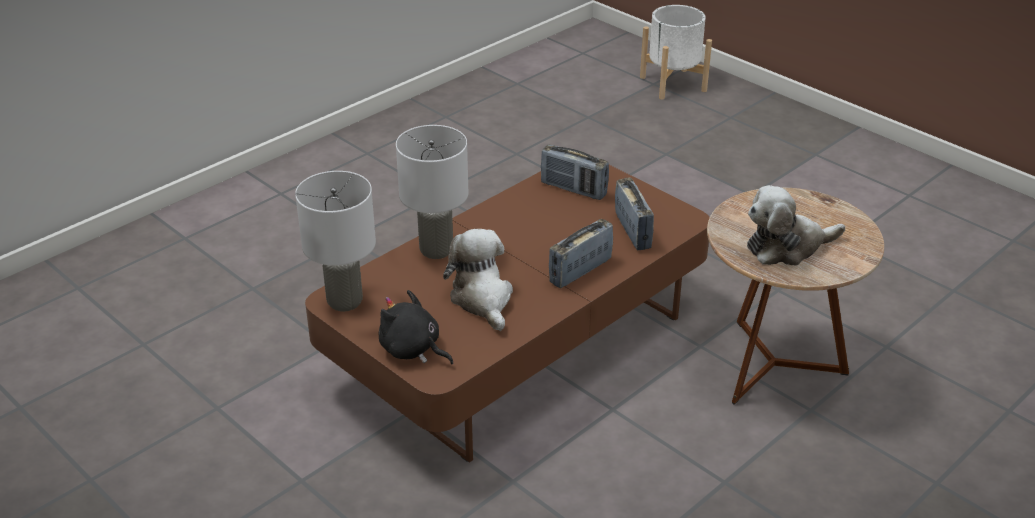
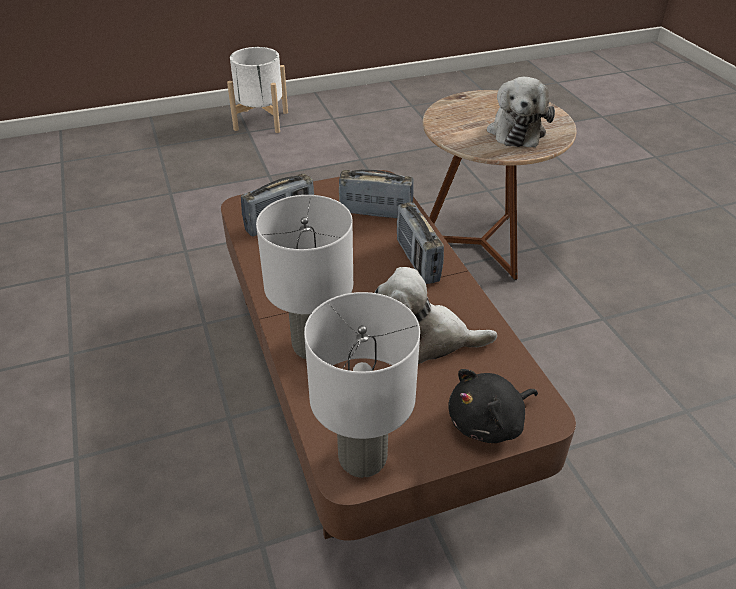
camera: 65 degrees left, 5 degrees up
(673, 84) = (75, 153): white planter -> white planter (261, 121)

